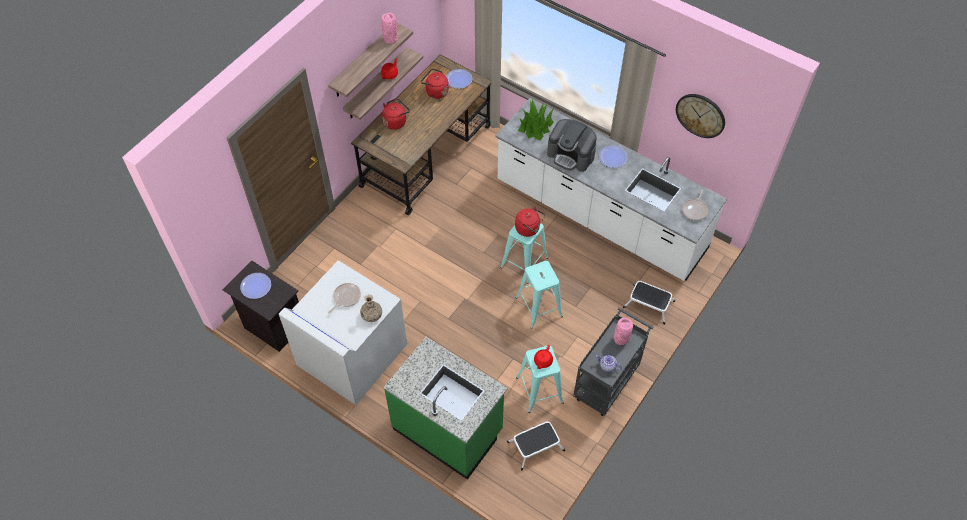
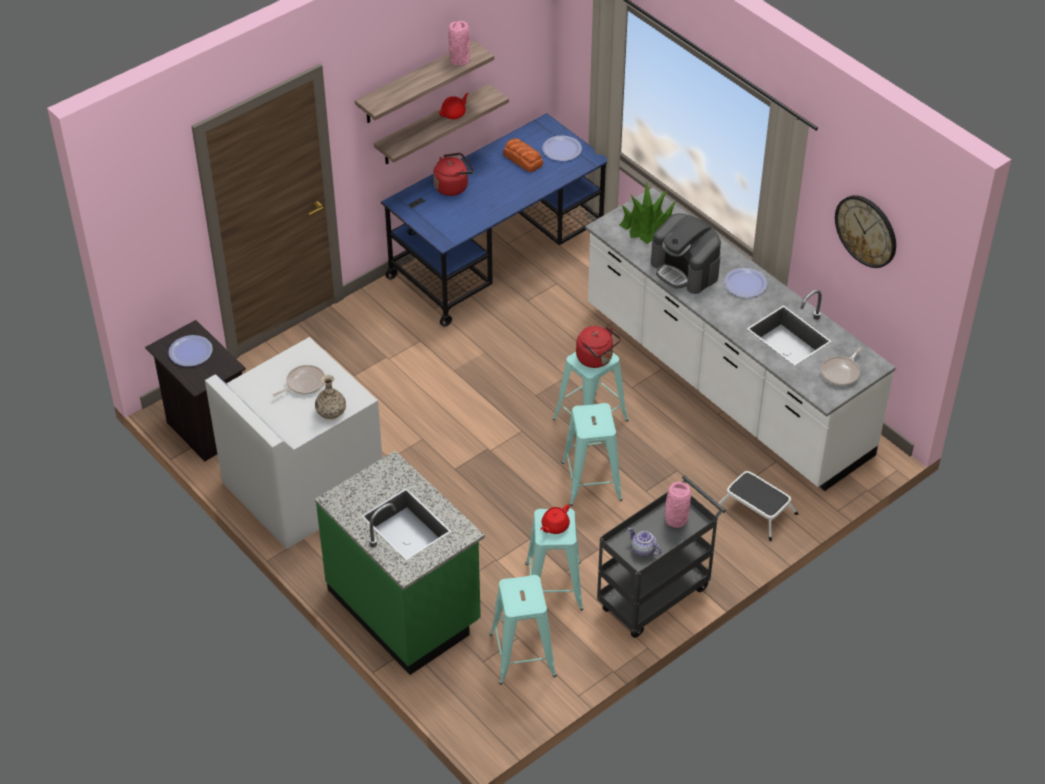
camera: 15 degrees right, 10 degrees down
(426, 156) = (496, 256): brown desk -> blue desk
(435, 92) = (522, 159): red kettle -> bread
(535, 445) = (522, 654): black step ladder -> turquoise stool

